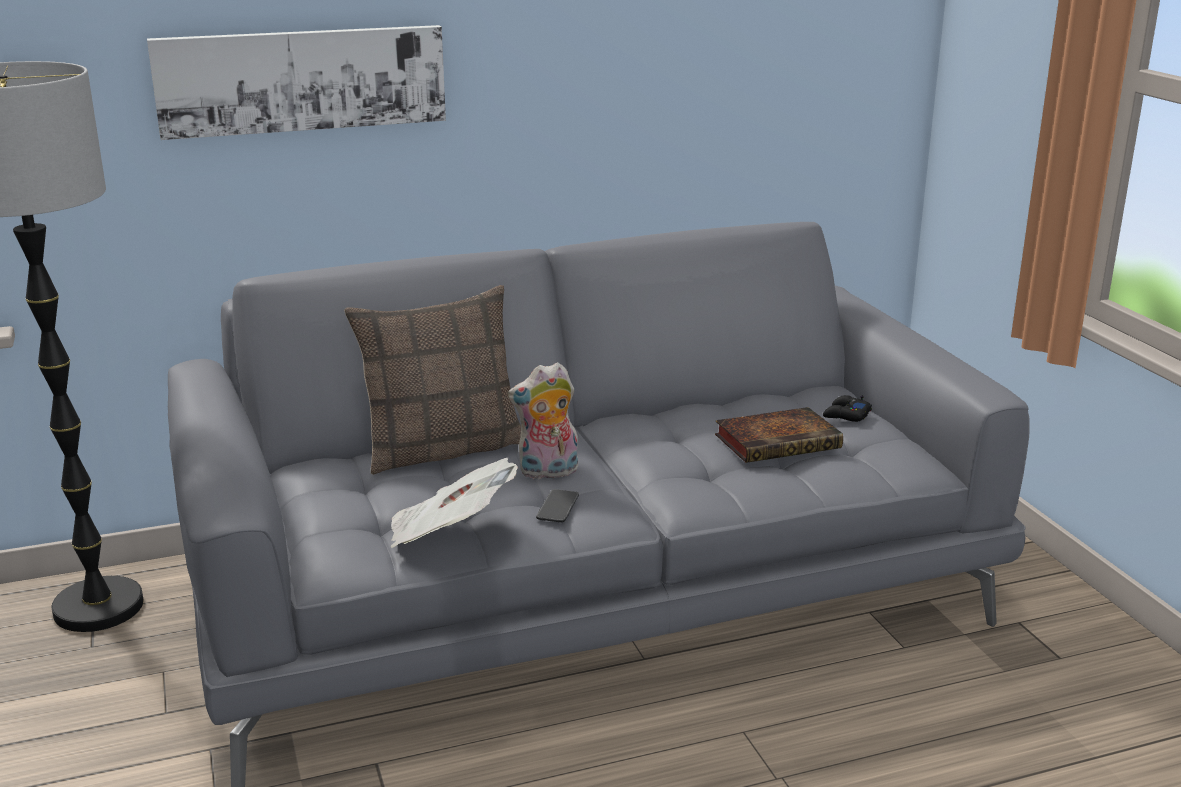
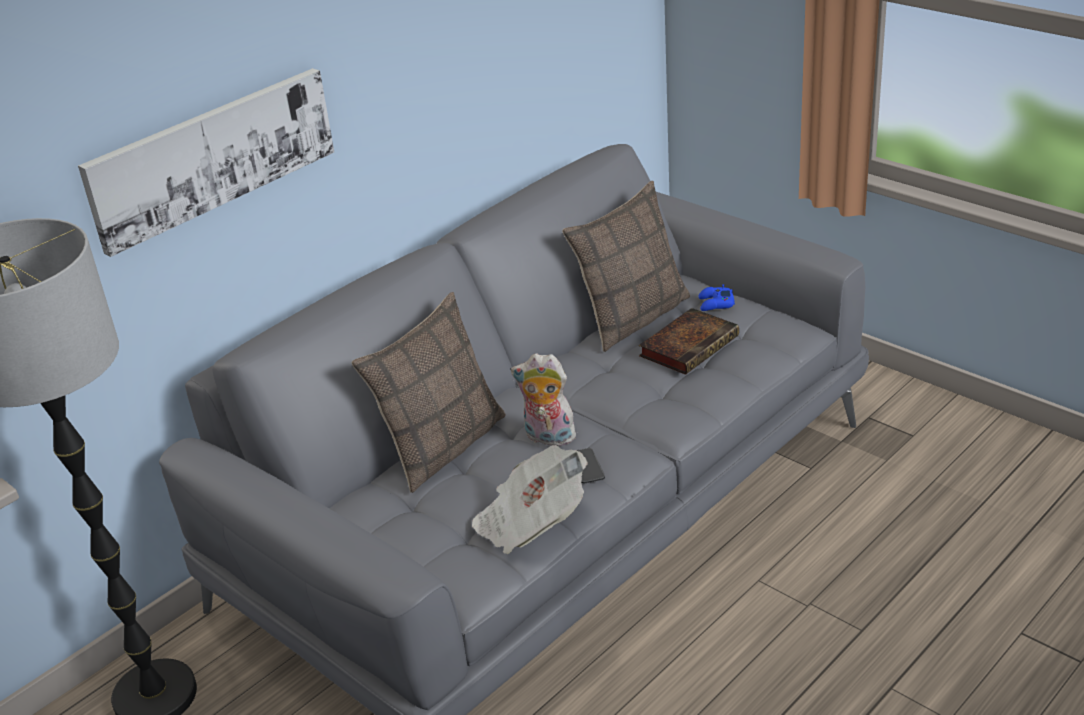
camera: 25 degrees left, 10 degrees up
(547, 472) = (547, 438): plush toy -> plush toy turned 60 degrees clockwise
(745, 403) = (632, 317): none -> pillow
(846, 415) = (715, 303): black game controller -> blue game controller

